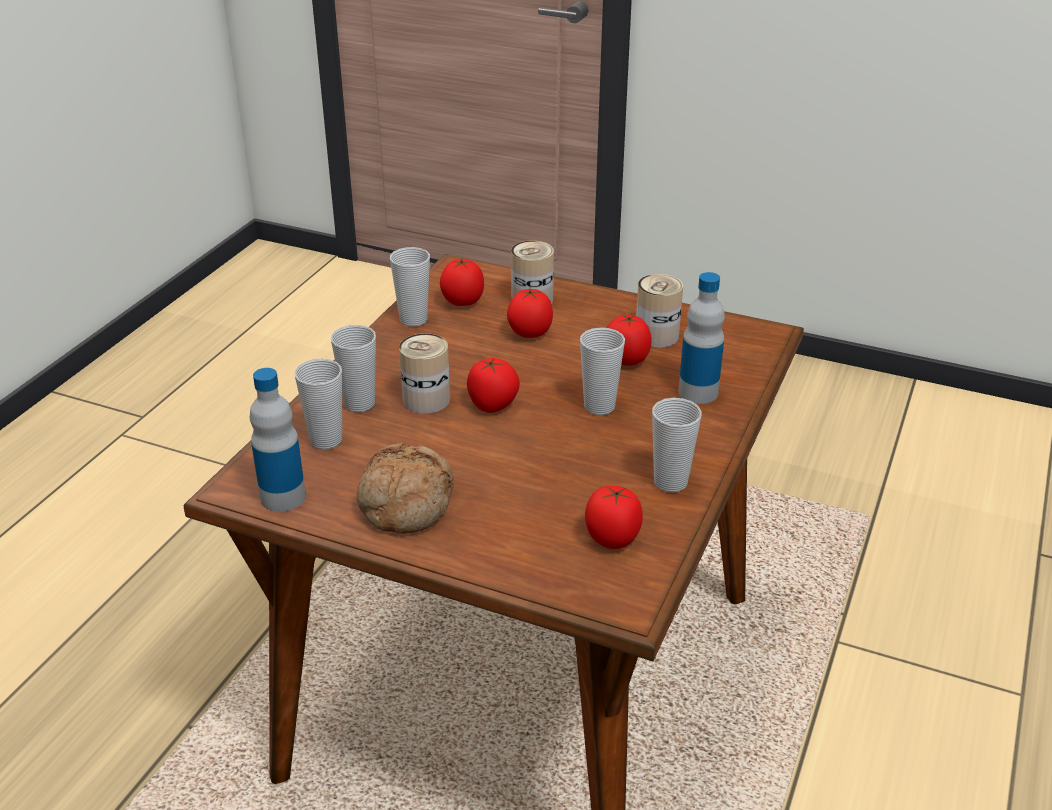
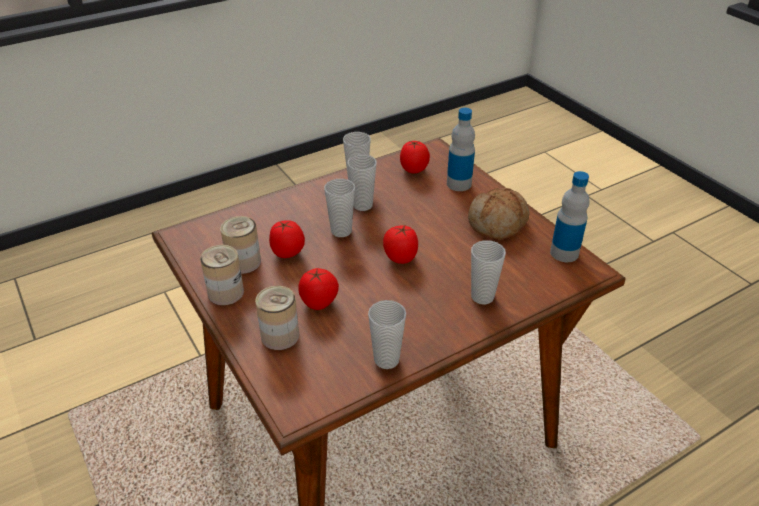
camera: 145 degrees left, 5 degrees up
(326, 440) = (520, 279): cup -> cup (362, 205)
(426, 400) = (437, 280): can -> can (225, 292)
(462, 303) = (333, 360): tomato -> none
(698, 392) = (278, 216): bottle -> bottle (459, 184)

